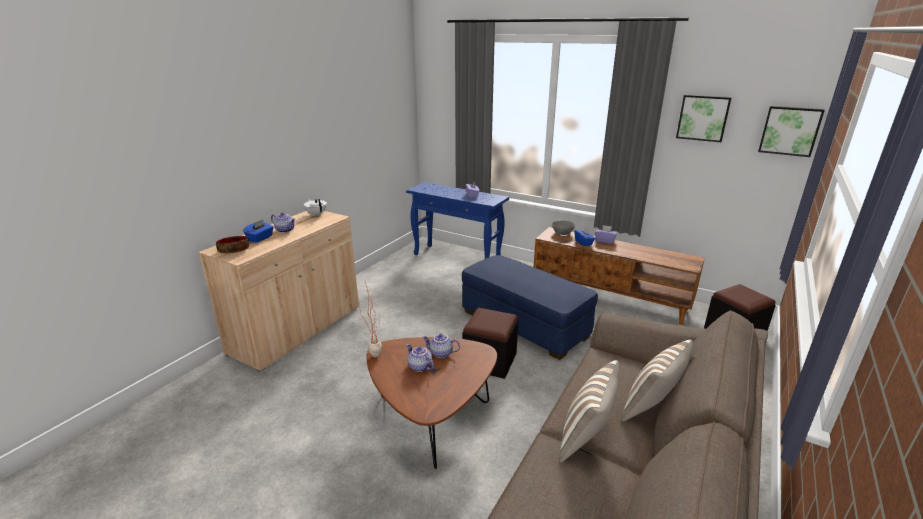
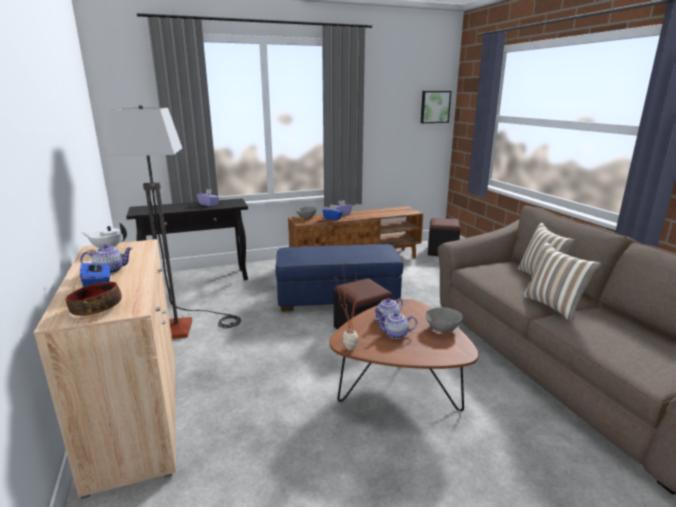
camera: 50 degrees left, 5 degrees down
(395, 291) = (186, 327): none -> floor lamp
(457, 259) = (198, 280): blue console table -> black console table
(459, 386) = (442, 328): none -> grey bowl
(703, 118) = (385, 103): picture -> none

